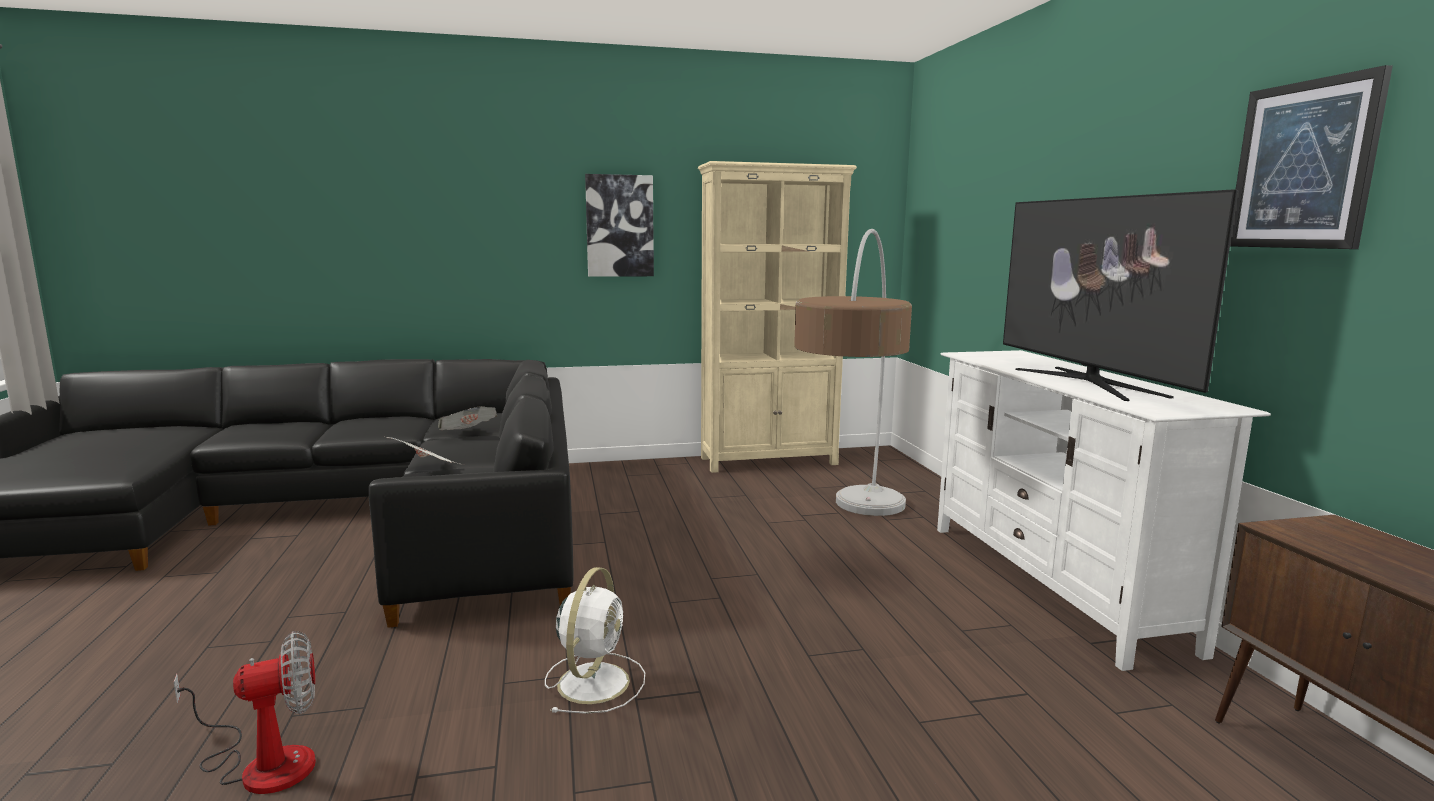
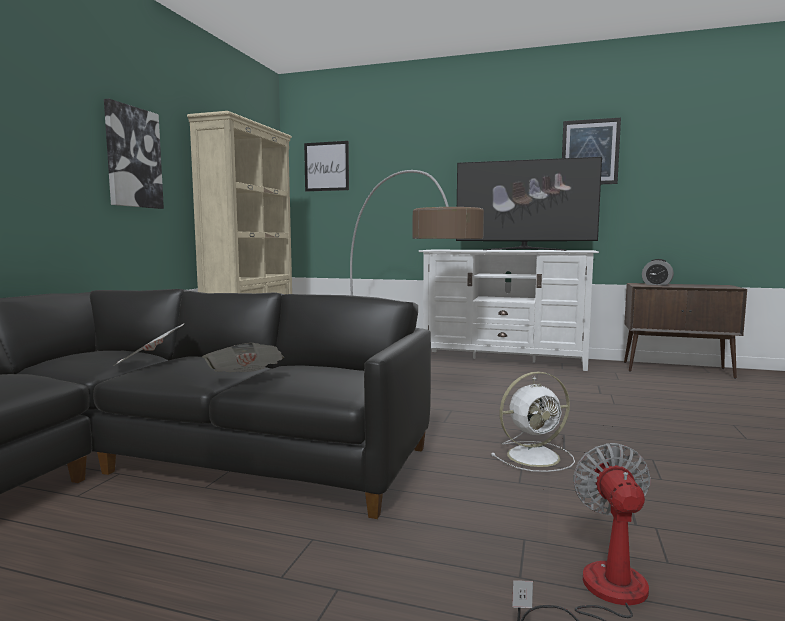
camera: 60 degrees left, 5 degrees down
(595, 681) = (535, 456): white fan -> white fan turned 120 degrees clockwise
(939, 199) = (326, 166): none -> picture
(1361, 543) = (656, 284): none -> alarm clock

